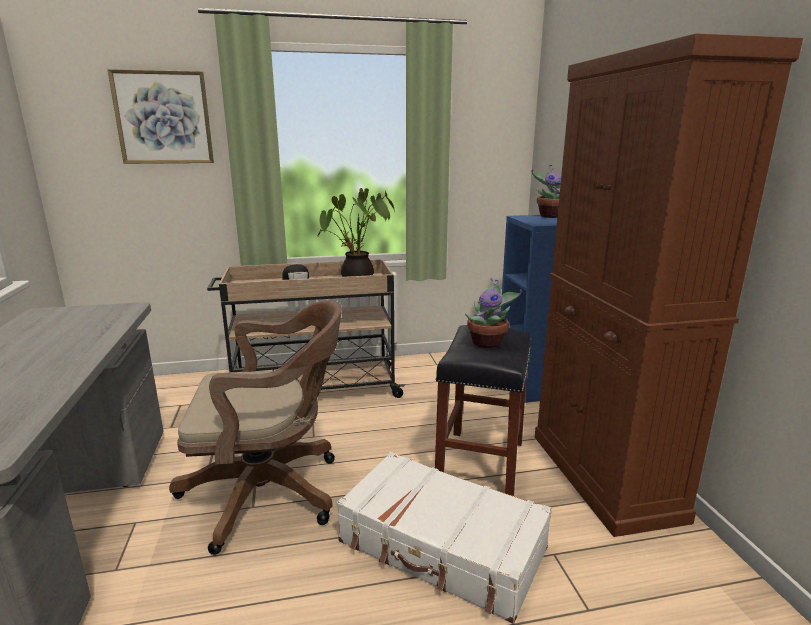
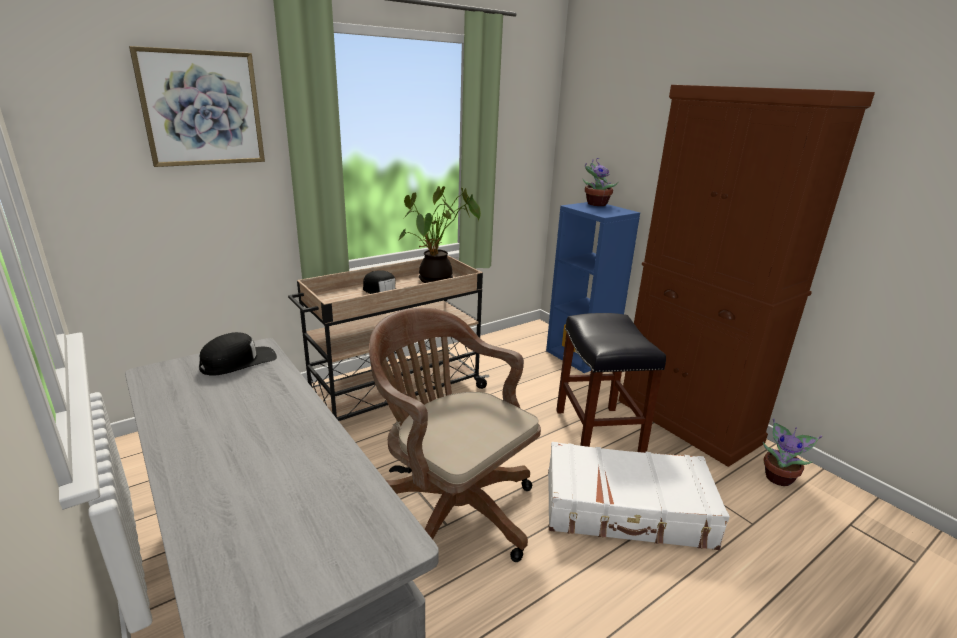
camera: 25 degrees left, 5 degrees up
(101, 314) = (238, 362): none -> black cap
(271, 492) = (451, 506): brown office chair -> brown office chair turned 105 degrees counterclockwise
(488, 343) = (614, 330): potted plant -> potted plant (779, 477)

